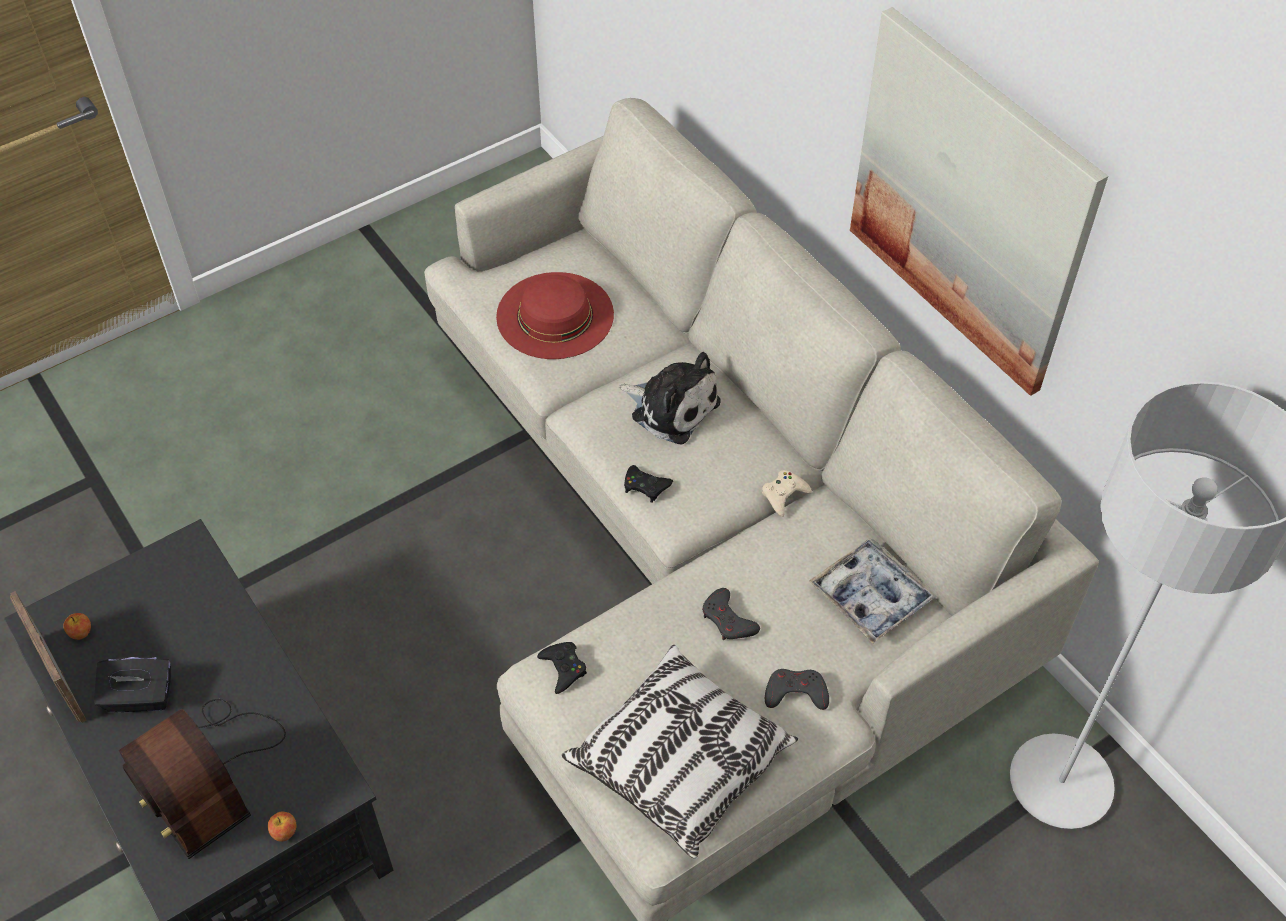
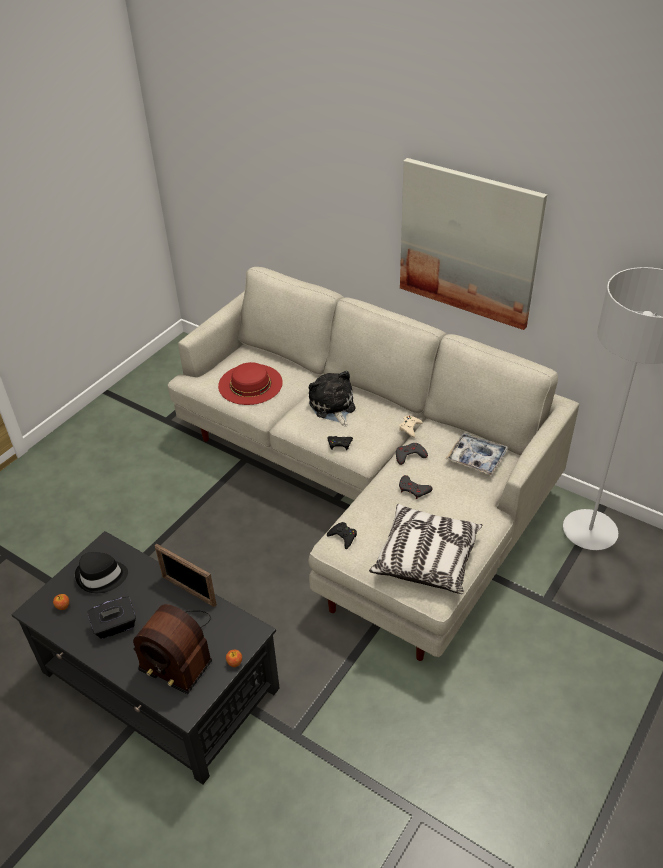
camera: 20 degrees left, 10 degrees down
(60, 678) = (62, 632): picture frame -> picture frame (188, 591)
(159, 601) = (101, 577): none -> black hat
(671, 407) = (332, 407): plush toy -> plush toy turned 120 degrees counterclockwise
(795, 692) = (465, 510): grey game controller -> grey game controller (409, 455)

